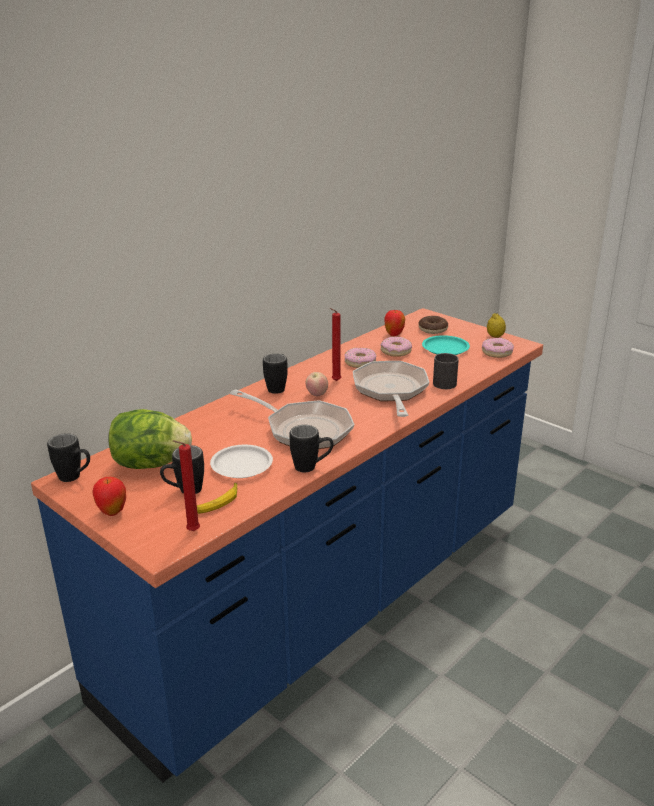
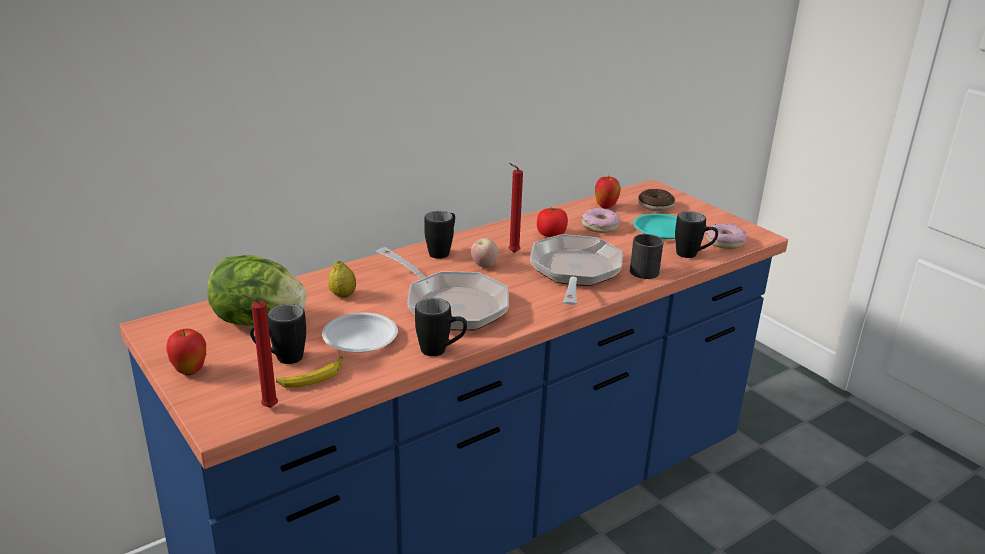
camera: 10 degrees right, 0 degrees up
(75, 478) = (168, 325): black mug -> black mug (693, 255)
(360, 362) = (551, 234): donut -> tomato
(495, 336) = (730, 223): lemon -> lemon (343, 295)

